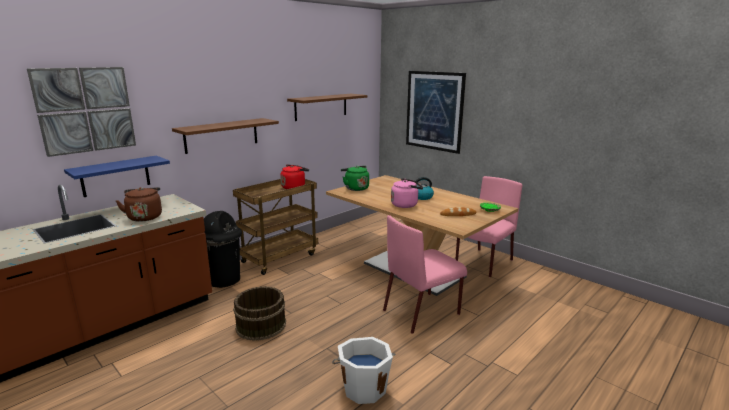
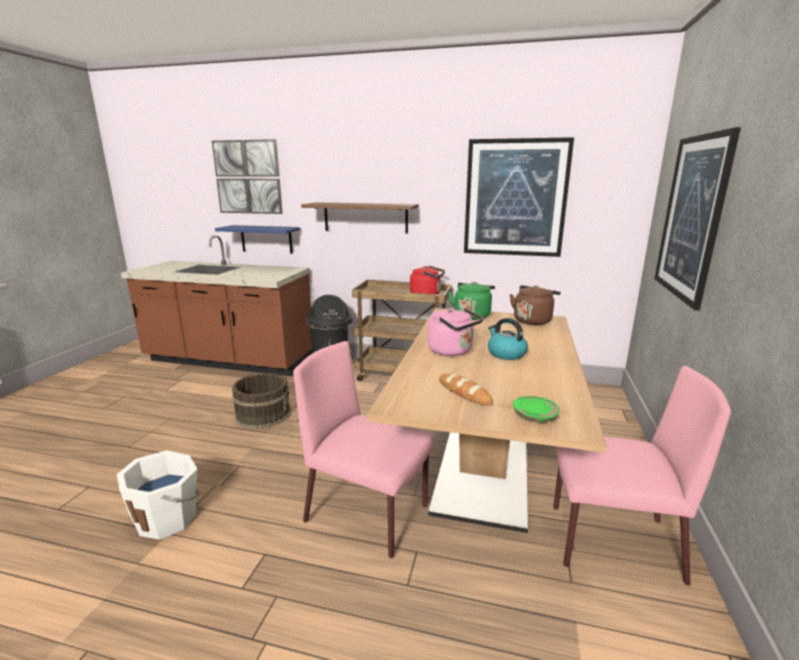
camera: 60 degrees right, 0 degrees up
(145, 217) = (243, 274): brown kettle -> brown kettle (533, 320)
(321, 106) = (515, 198): brown shelf -> picture

